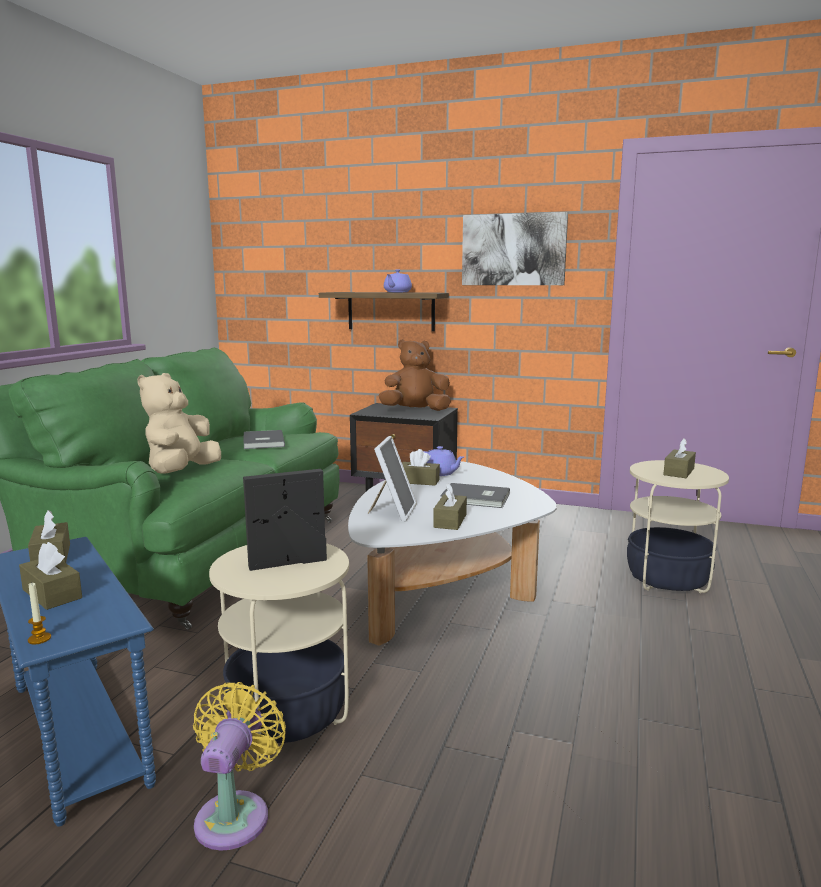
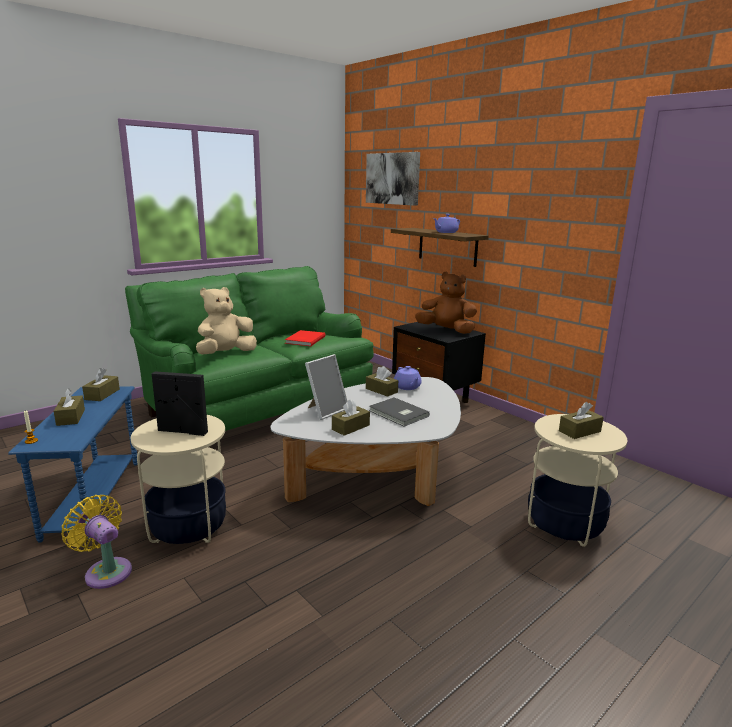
camera: 30 degrees right, 5 degrees up
(235, 814) = (106, 571): yellow fan -> yellow fan turned 90 degrees counterclockwise
(262, 442) = (304, 340): grey book -> red book
(513, 250) = (541, 201): picture -> picture (392, 178)

